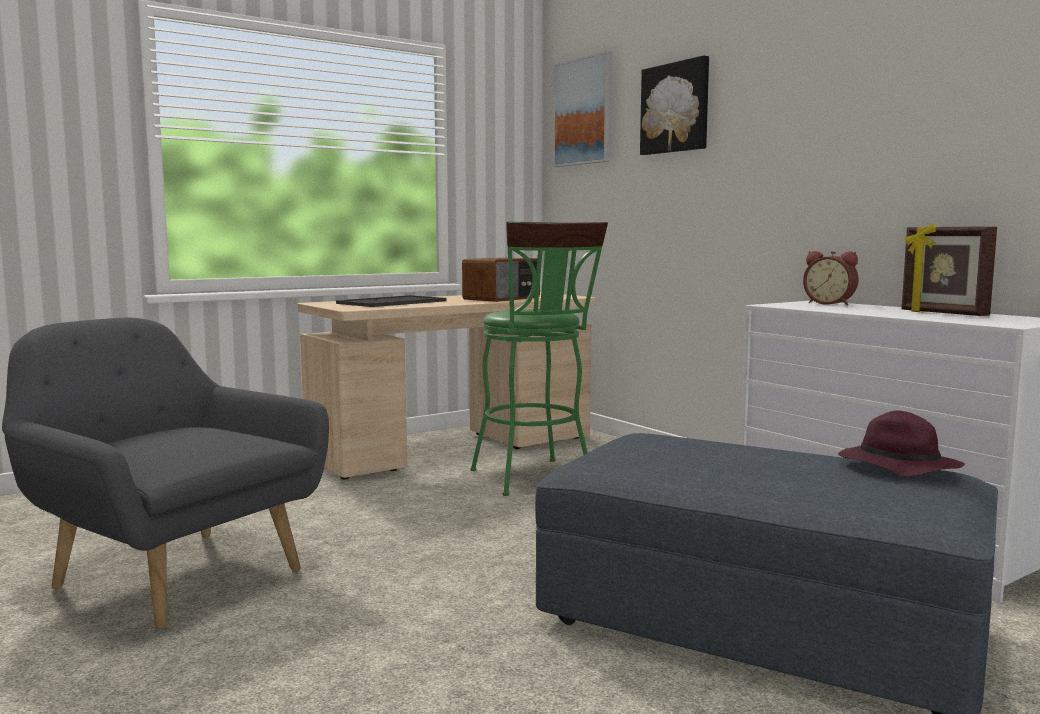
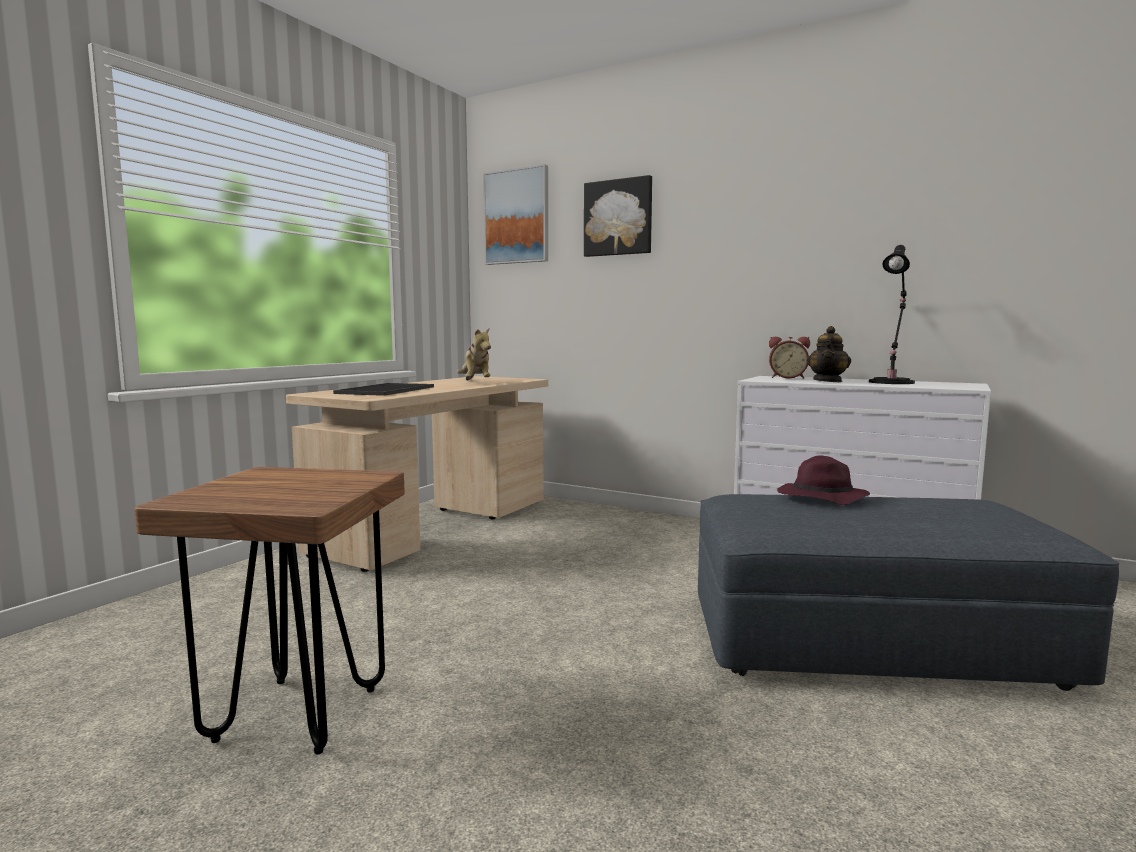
camera: 25 degrees left, 0 degrees up
(173, 573) = (298, 713): grey armchair -> brown stool
(503, 298) = (475, 383): radio -> plush toy
(535, 479) = (545, 545): green stool -> none
(858, 309) = (828, 381): none -> teapot
(896, 467) = (956, 500): purple hat -> purple hat (820, 498)
(943, 313) = (892, 382): picture frame -> black table lamp

